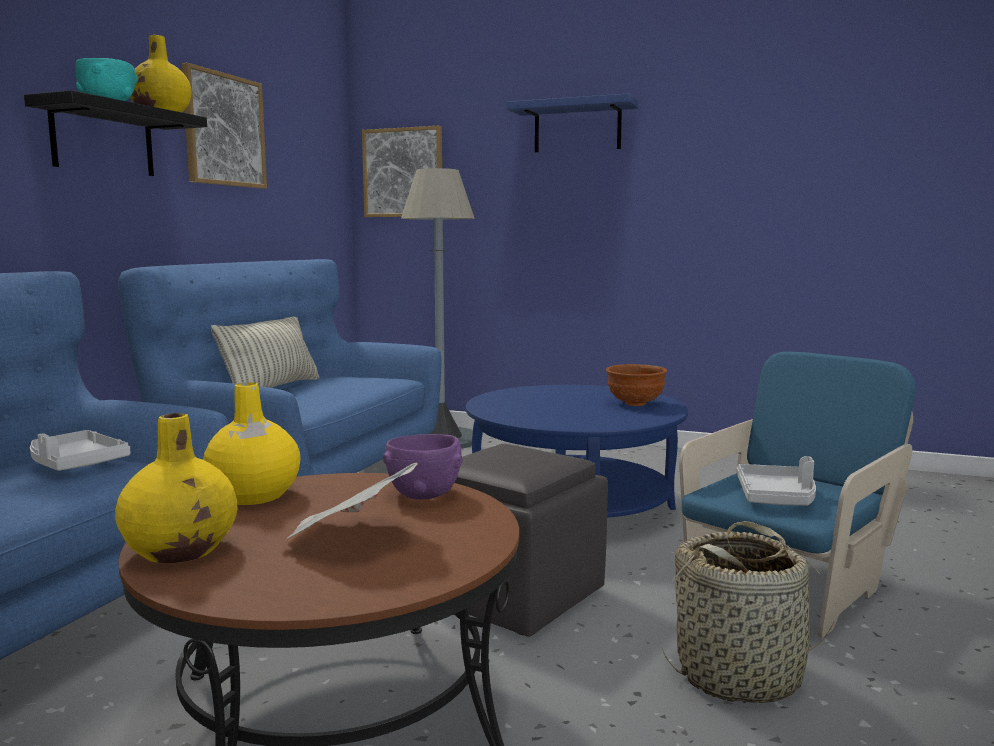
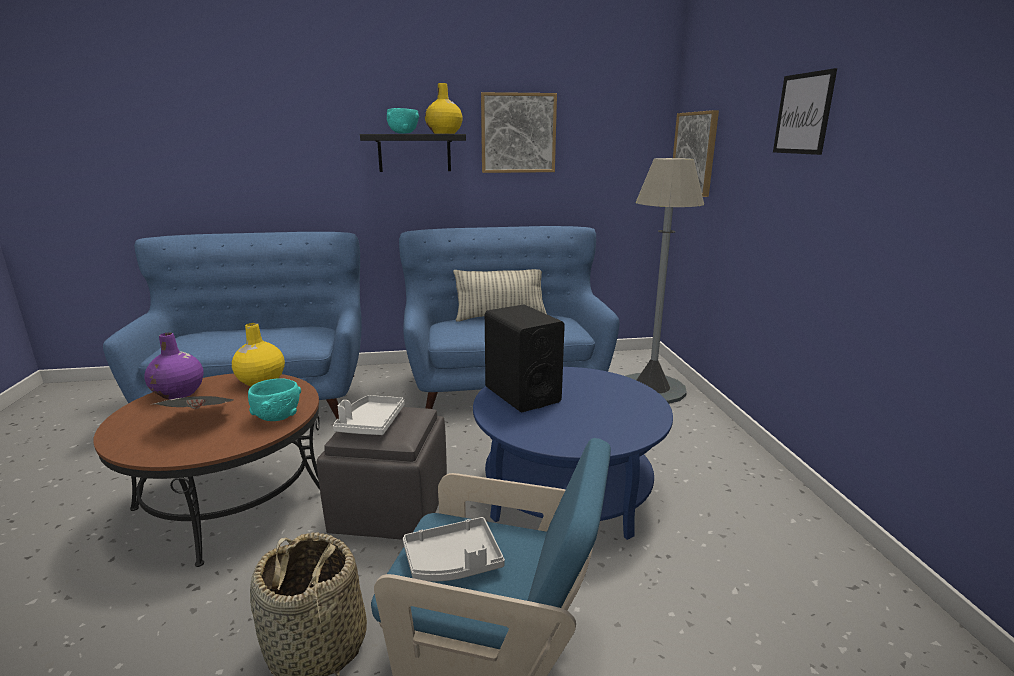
camera: 60 degrees right, 10 degrees up
(75, 464) = (305, 334): white tray -> white tray (371, 423)
(182, 550) = (179, 393): yellow vase -> purple vase
(424, 495) = (277, 417): purple bowl -> turquoise bowl
(528, 411) = (522, 394): none -> black speaker
(577, 127) = (803, 113): blue shelf -> picture
(634, 404) = (605, 426): brown bowl -> none

